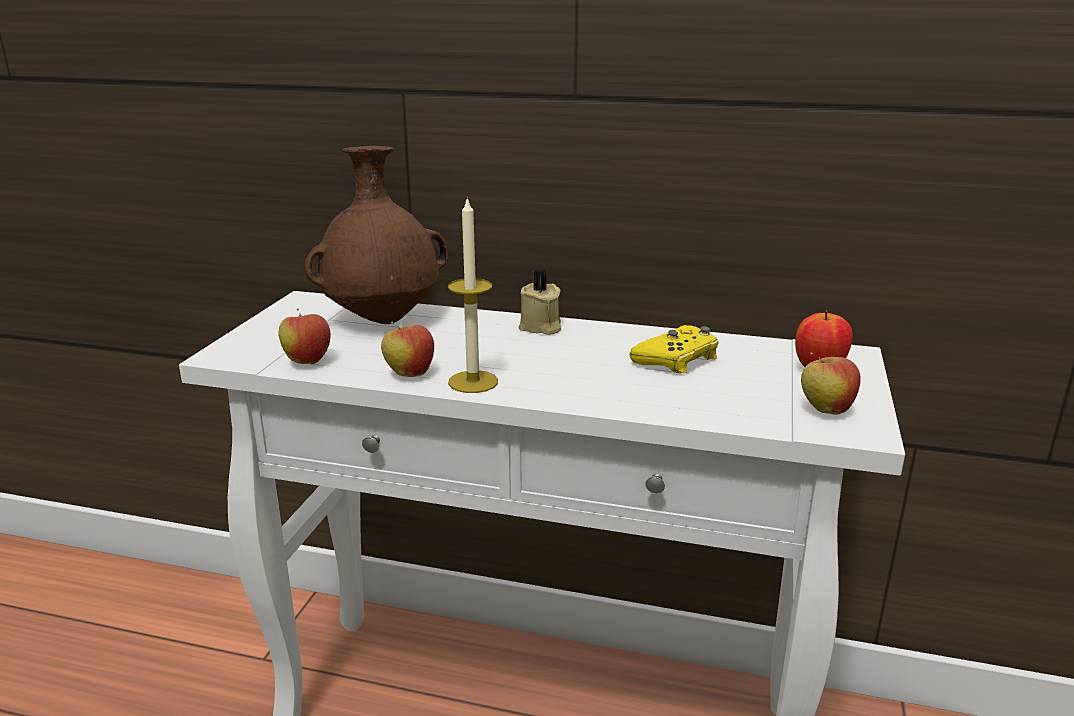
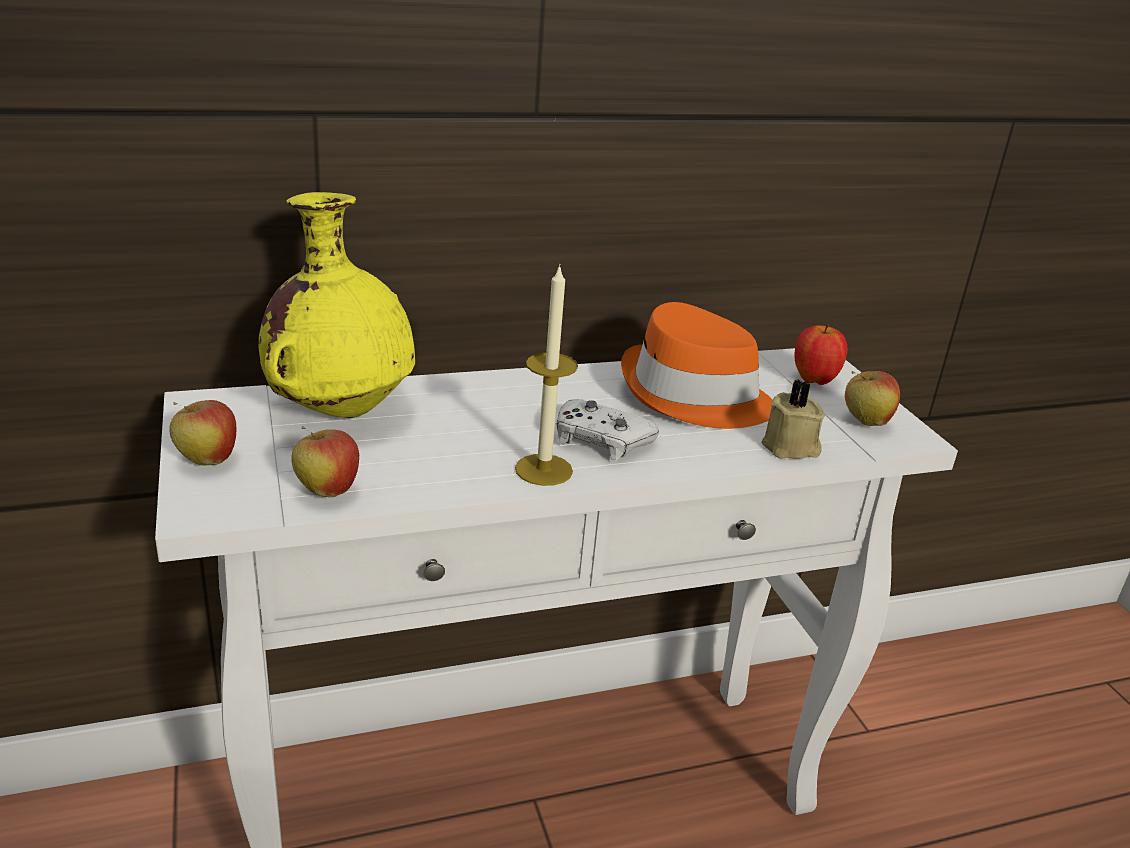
camera: 35 degrees left, 5 degrees up
(384, 319) = (342, 411): brown vase -> yellow vase
(409, 374) = (466, 478): apple -> apple (207, 461)
(540, 327) = (525, 385): beige candle -> beige candle (791, 448)
(547, 373) = (600, 440): none -> white game controller
(677, 359) = (694, 396): yellow game controller -> orange hat

